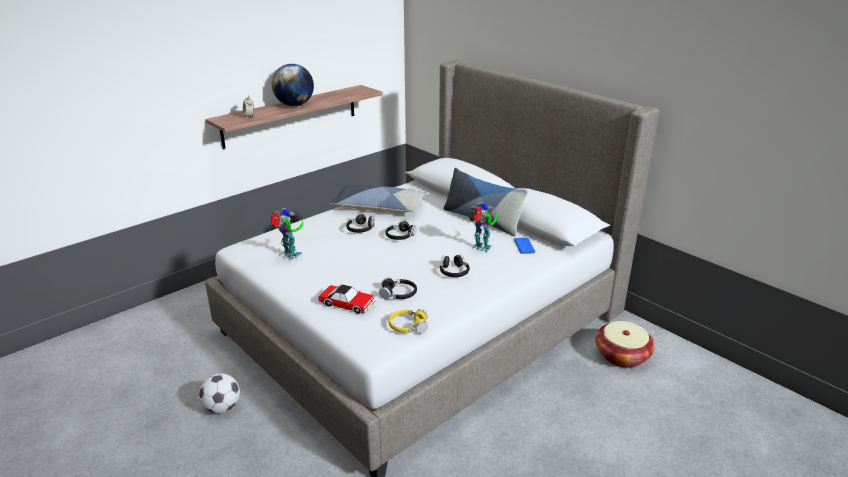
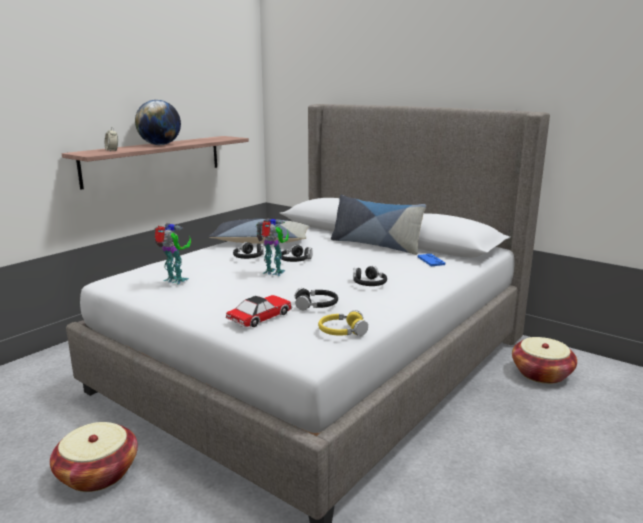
camera: 10 degrees left, 10 degrees down
(222, 408) = (98, 473): football -> basket
(347, 304) = (260, 317): toy car -> toy car turned 60 degrees counterclockwise
(482, 248) = (388, 265): toy robot -> toy robot (274, 273)

